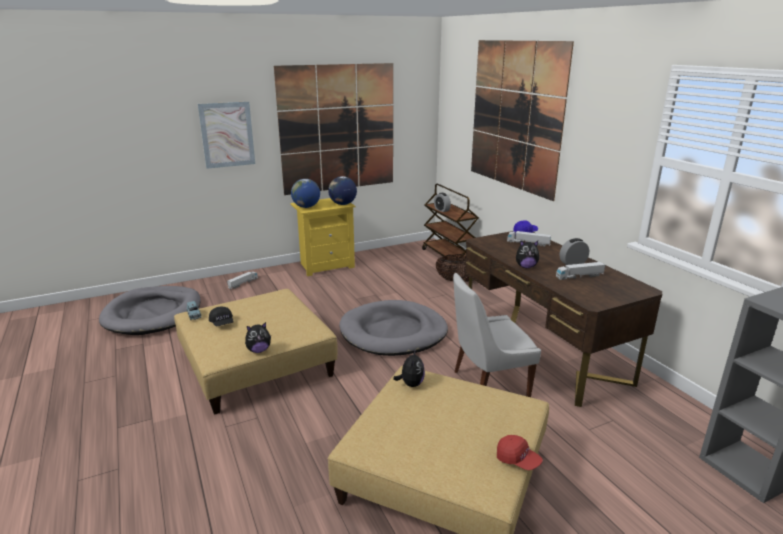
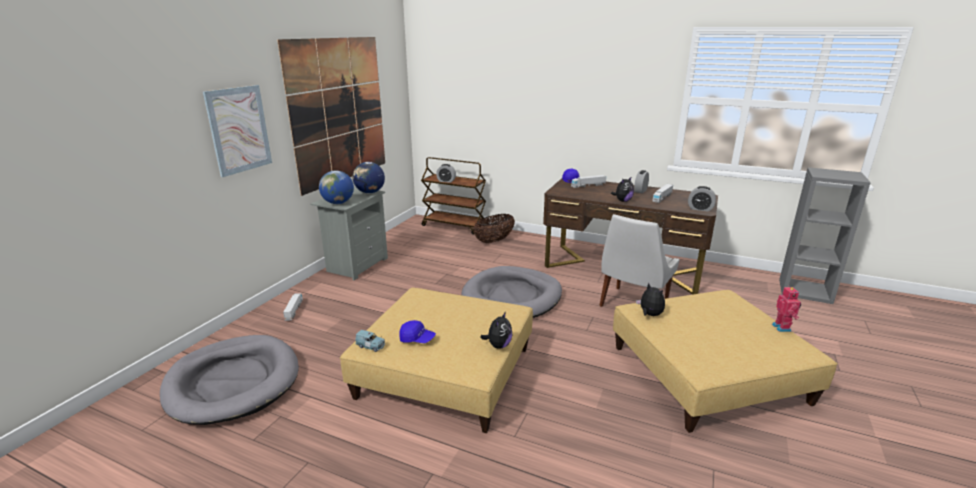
camera: 40 degrees left, 0 degrees up
(222, 323) = (417, 339): black cap -> blue cap
(326, 265) = (356, 265): yellow nightstand -> grey nightstand
(514, 116) = (523, 80): picture -> none
(518, 460) = (782, 327): red cap -> toy robot
(594, 300) = (700, 209): none -> alarm clock

